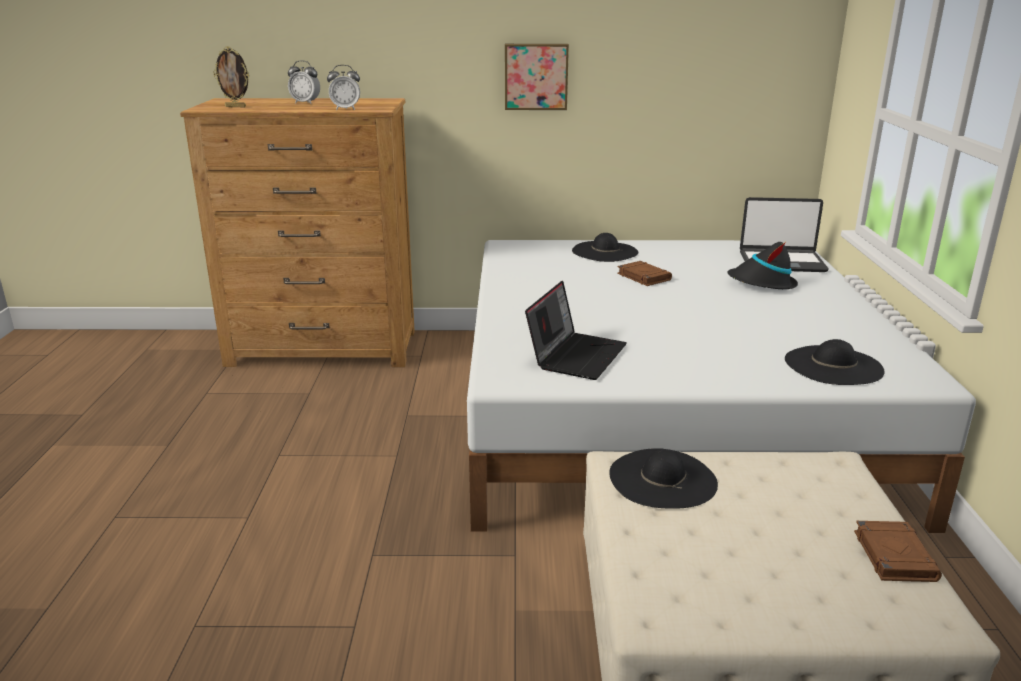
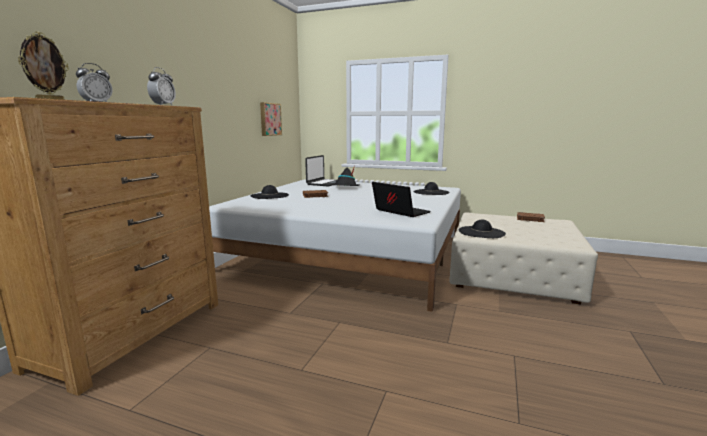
camera: 70 degrees left, 10 degrees down
(536, 76) = (210, 98): picture -> picture (269, 119)

